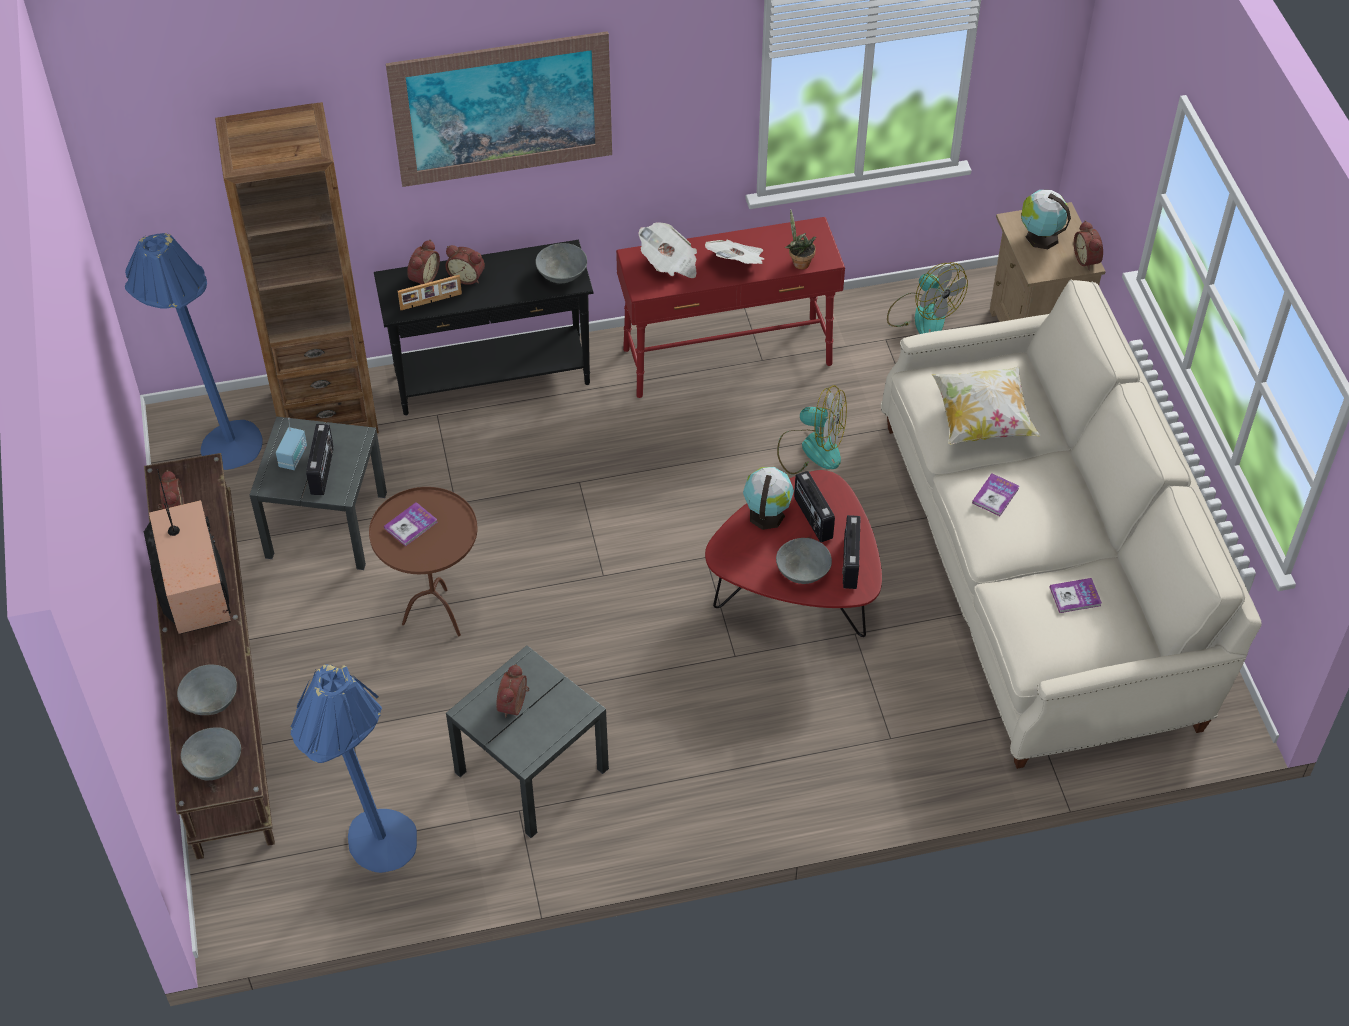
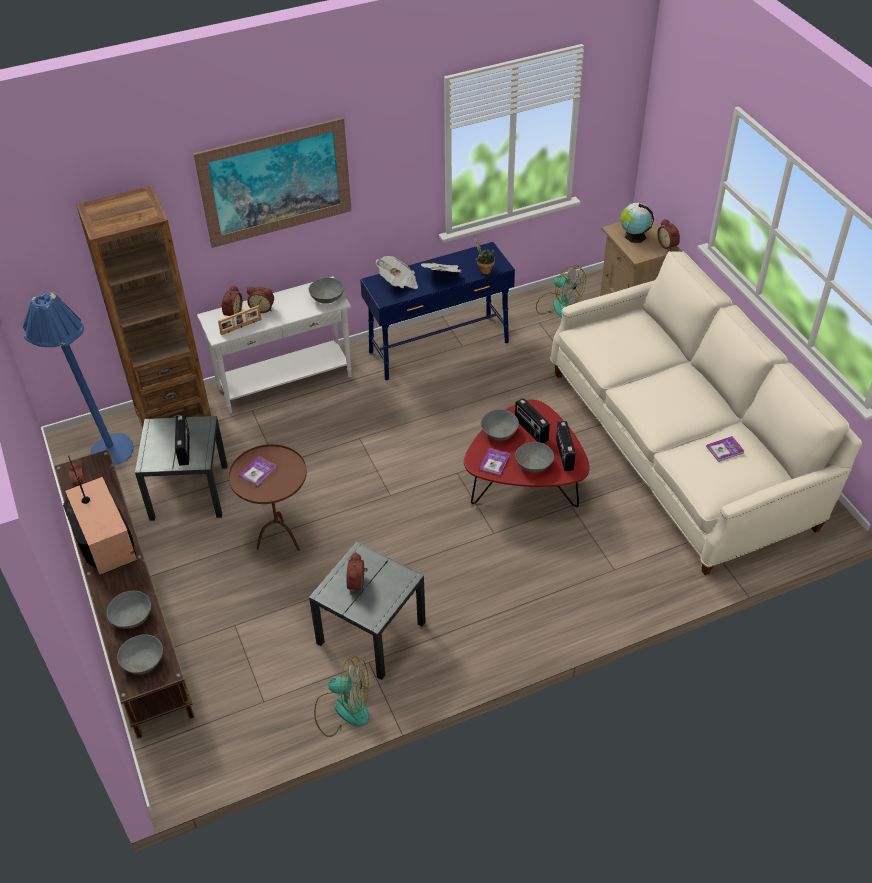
camera: 10 degrees left, 5 degrees down
(293, 457) = (162, 443): radio -> none
(372, 854) = (268, 711): blue floor lamp -> none
(493, 378) = (285, 382): black console table -> white console table
(728, 358) = (439, 348): red console table -> blue console table
(766, 513) = (499, 432): globe -> grey bowl
(811, 449) = (509, 395): fan -> fan (343, 709)
(982, 420) = (628, 351): pillow -> none
(995, 496) = (652, 395): book -> book (494, 462)

